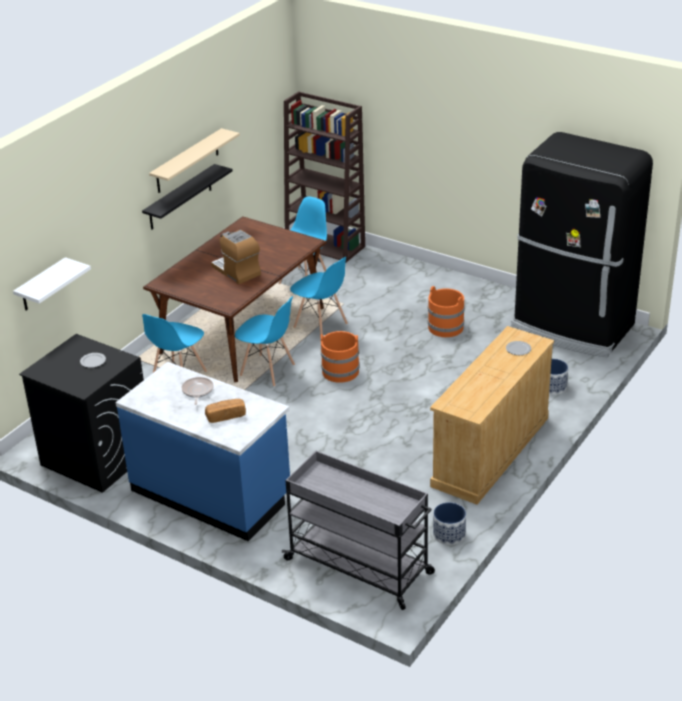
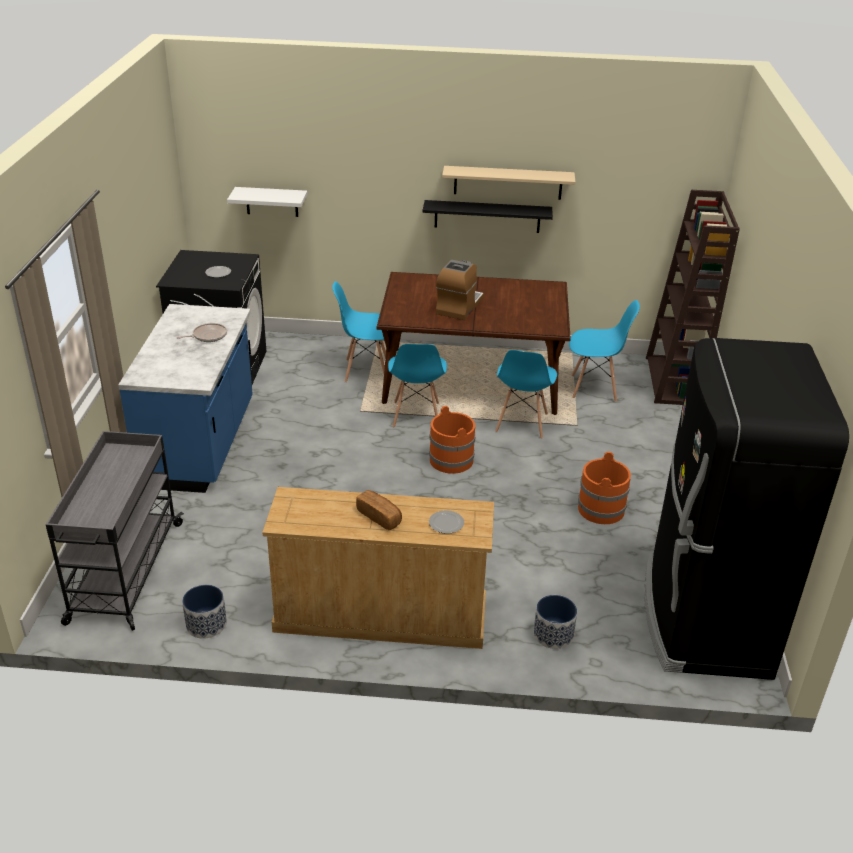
camera: 60 degrees right, 0 degrees up
(225, 416) = (174, 361): bread -> bread (379, 517)

